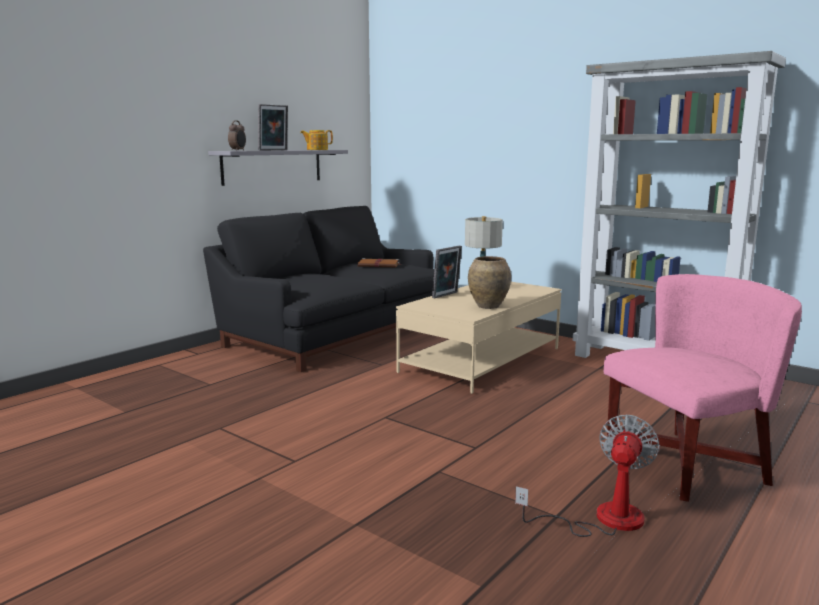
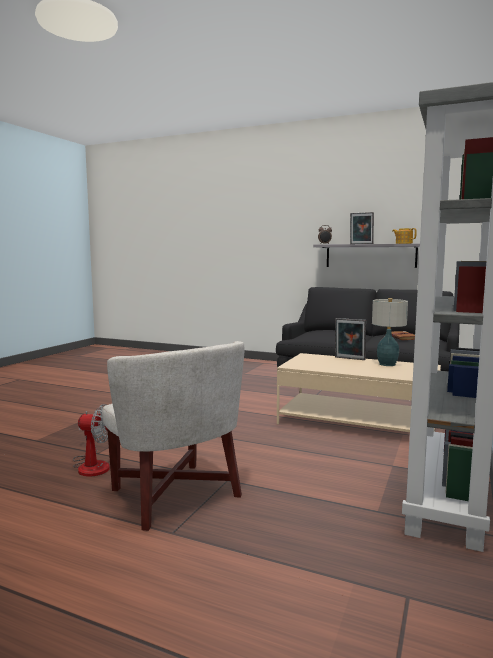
camera: 75 degrees right, 5 degrees down
(488, 306) = (327, 368): brown vase -> none
(685, 465) = (175, 495): pink armchair -> white armchair

